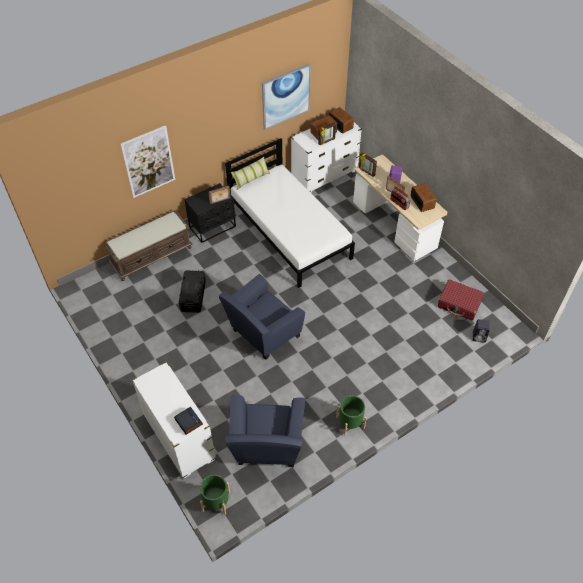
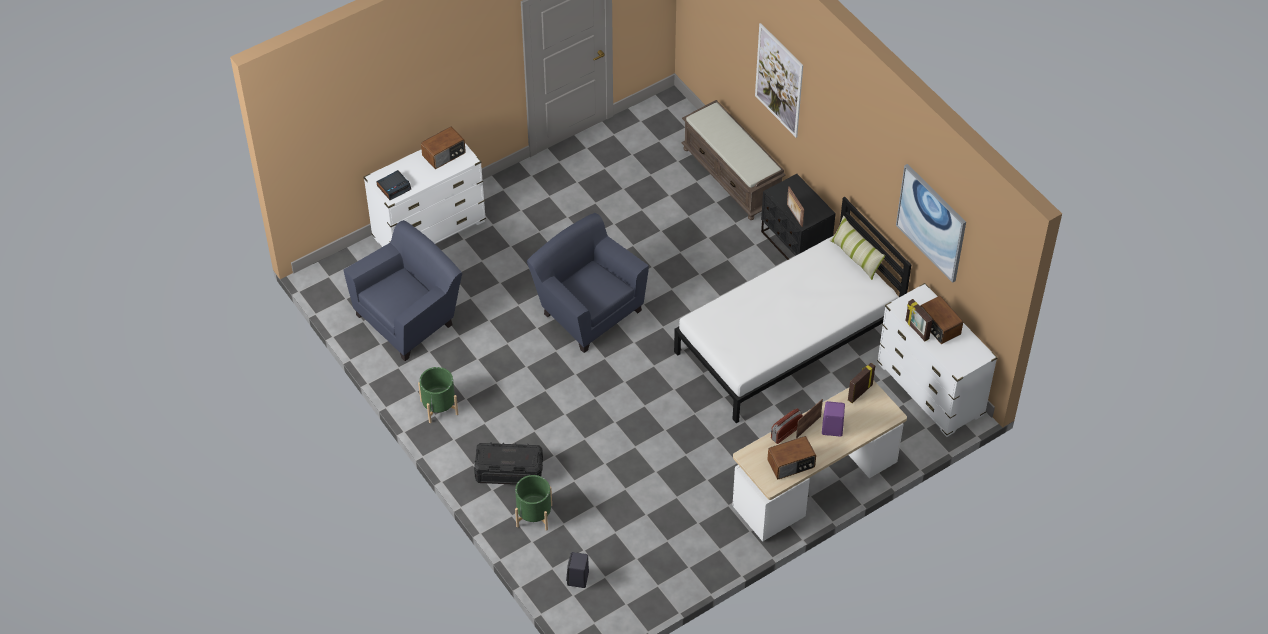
camera: 90 degrees right, 0 degrees up
(193, 296) = (656, 228): black storage box -> black storage box (509, 471)
(216, 501) = (341, 270): green planter -> green planter (534, 515)
(267, 447) = (409, 318): blue armchair -> blue armchair turned 135 degrees clockwise
(341, 125) = (962, 351): radio -> radio (444, 155)
(459, 304) = (643, 560): red suitcase -> none

